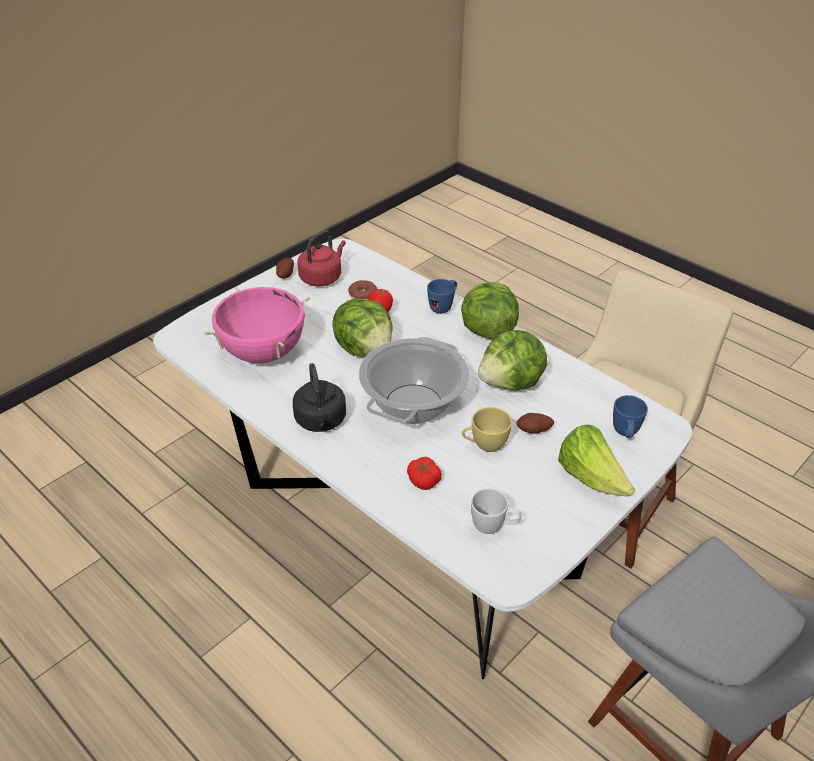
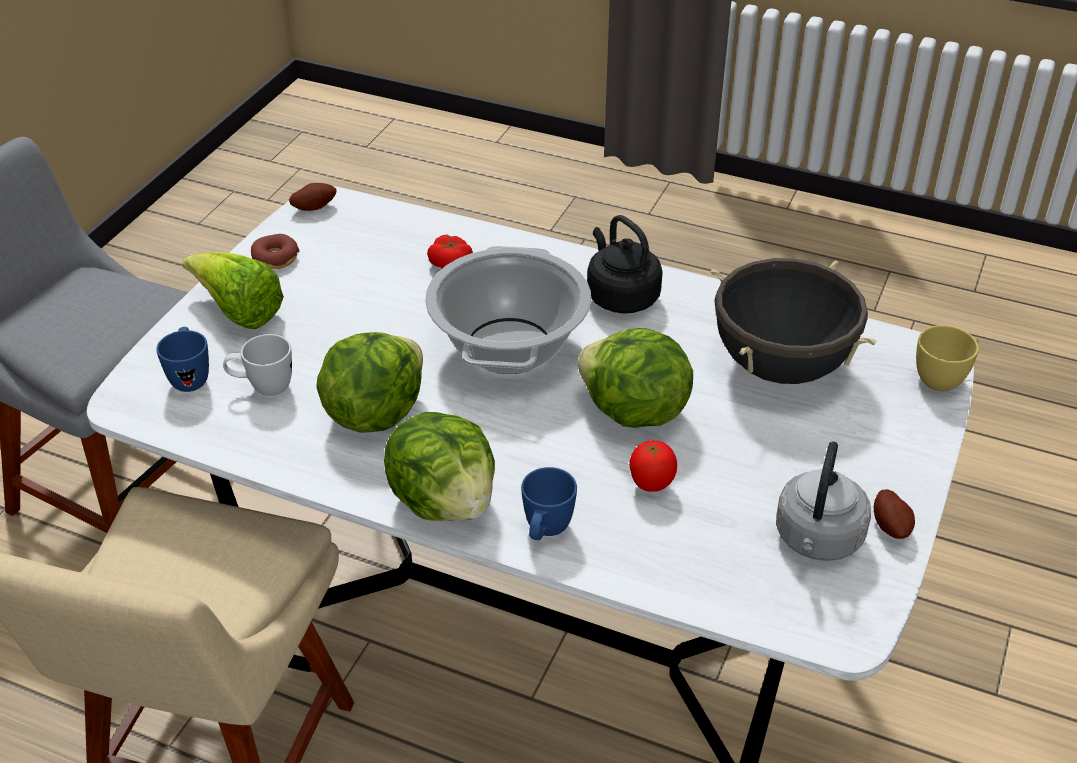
camera: 160 degrees right, 0 degrees up
(263, 353) = (781, 366): pink cooking pot -> black cooking pot
(322, 277) = (817, 540): red kettle -> grey kettle
(362, 295) = (710, 519): donut -> donut (275, 258)
(484, 445) = (388, 319): yellow cup -> yellow cup (944, 378)
(494, 527) = (350, 239): white mug -> white mug (262, 388)
(534, 431) = (324, 351): potato -> potato (314, 207)

